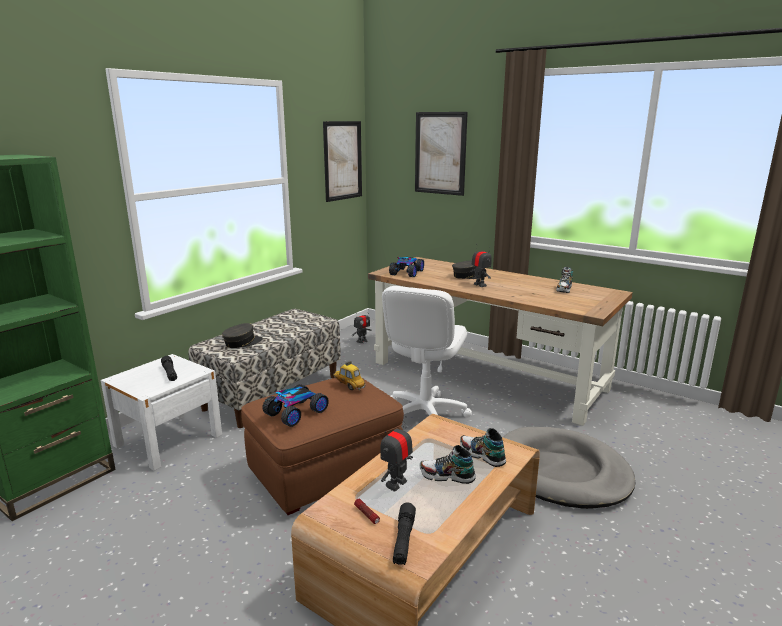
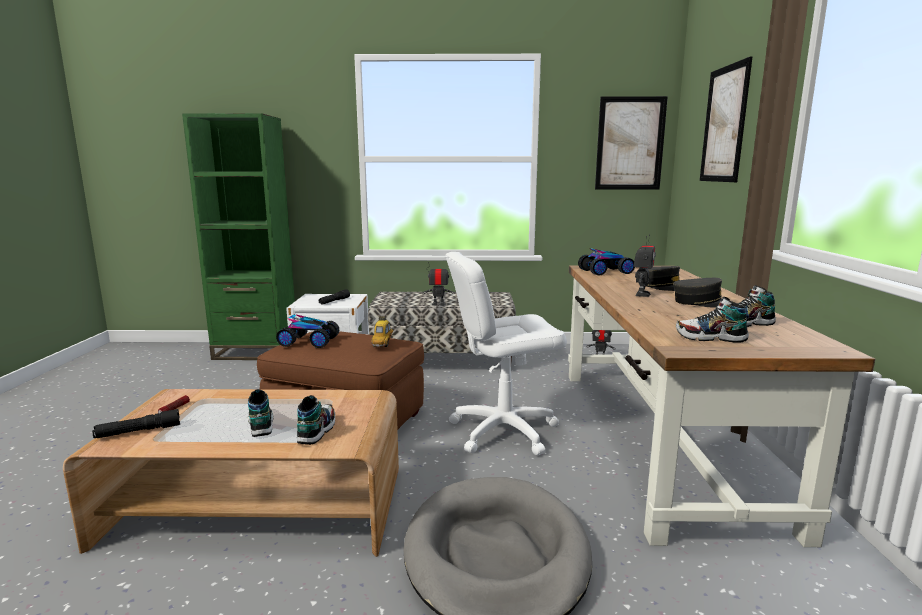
camera: 55 degrees right, 5 degrees down
(242, 342) = (409, 299): grey cap -> grey cap (701, 303)
(396, 484) = (232, 407): toy robot -> toy robot (438, 304)
(581, 302) = (710, 338): none -> shoe

